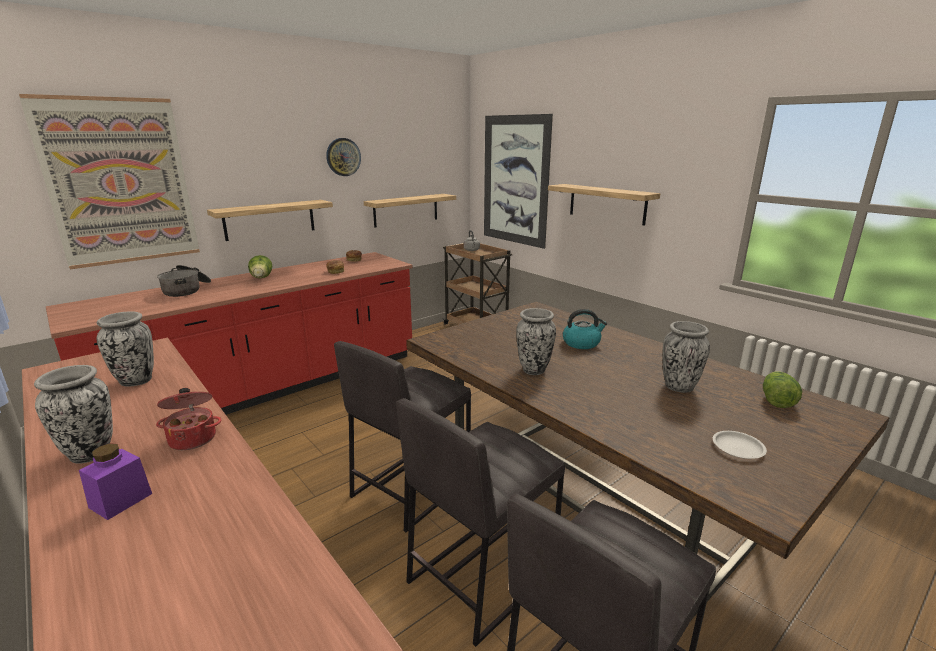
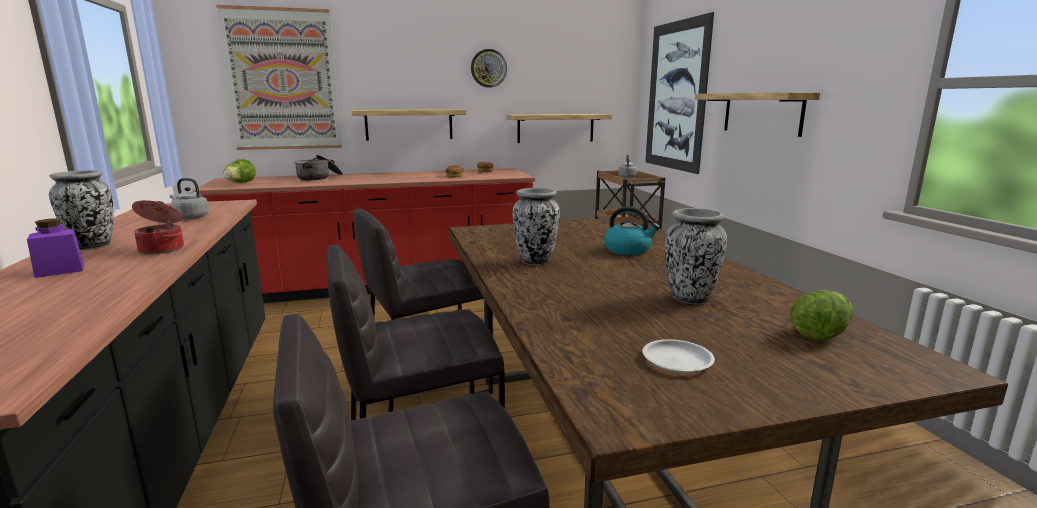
camera: 25 degrees right, 5 degrees down
(136, 381) = (190, 217): vase -> grey kettle
(261, 278) = (386, 176): lettuce -> lettuce (240, 183)

